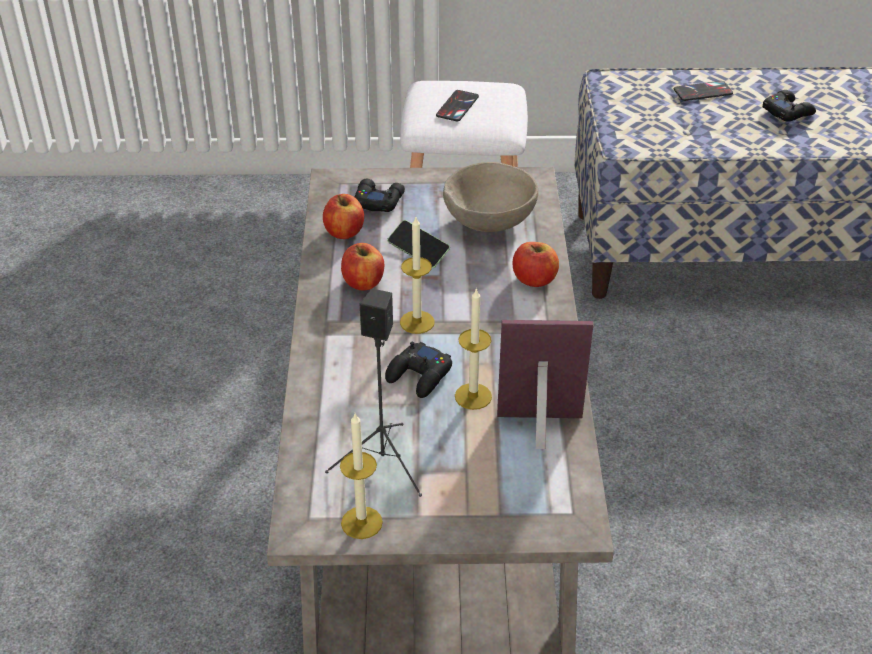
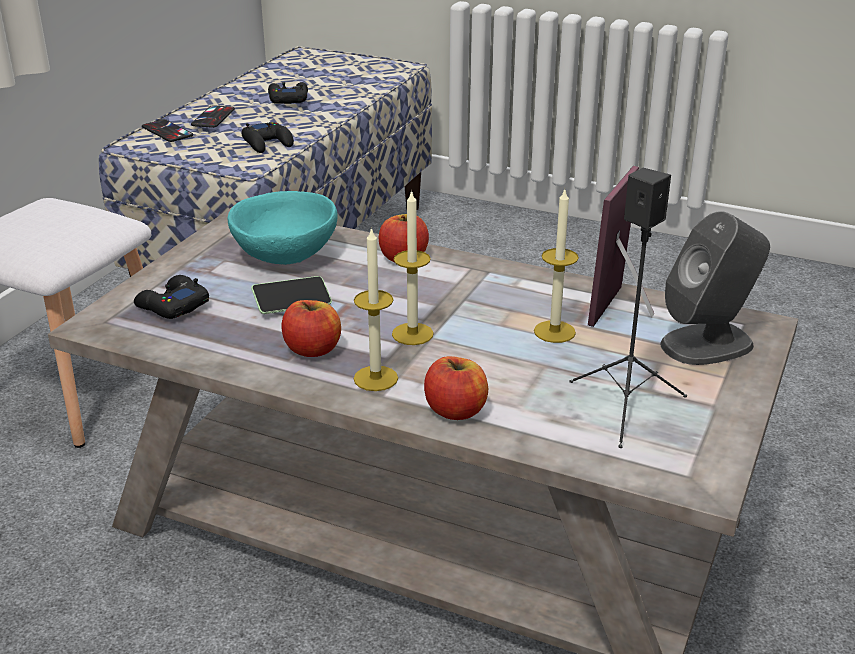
camera: 65 degrees left, 10 degrees down
(344, 232) = (205, 340): apple -> apple (455, 410)
(361, 522) = (711, 441): candle -> candle (375, 378)
(419, 376) = (501, 353): black game controller -> black game controller (267, 143)
(457, 106) = (45, 230): phone -> phone (167, 131)
(490, 220) = (284, 255): beige bowl -> turquoise bowl
(517, 494) = (708, 344): none -> grey speaker

